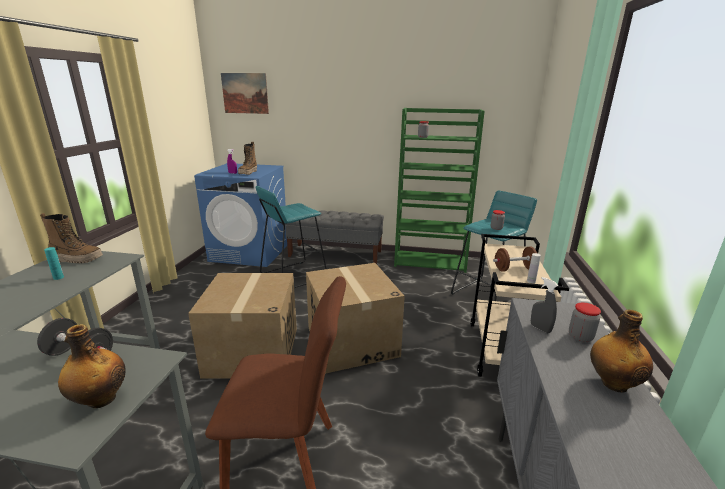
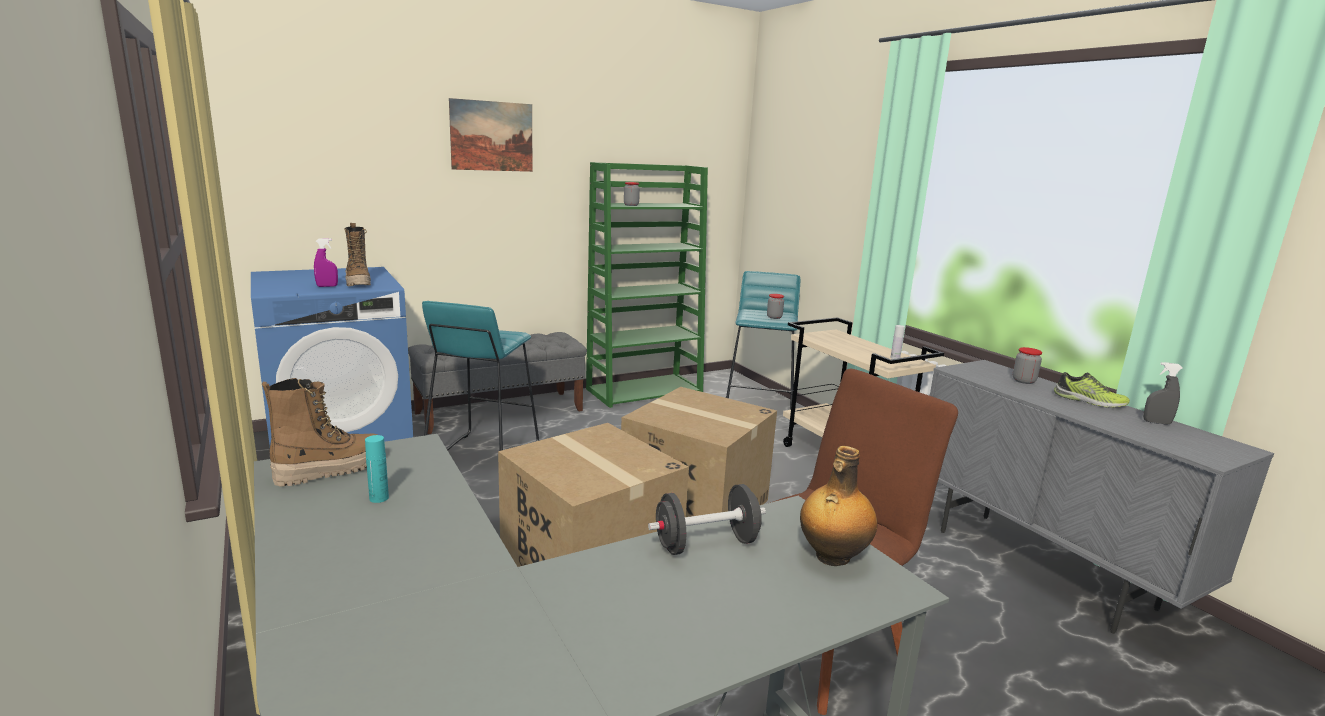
camera: 40 degrees left, 5 degrees down
(245, 93) = (294, 130): picture -> picture (492, 136)
(514, 269) = (864, 351): brown dumbbell -> none
(540, 328) = (995, 383): grey spray bottle -> grey spray bottle (1156, 422)
(613, 383) = (1089, 401): bottle -> shoe

